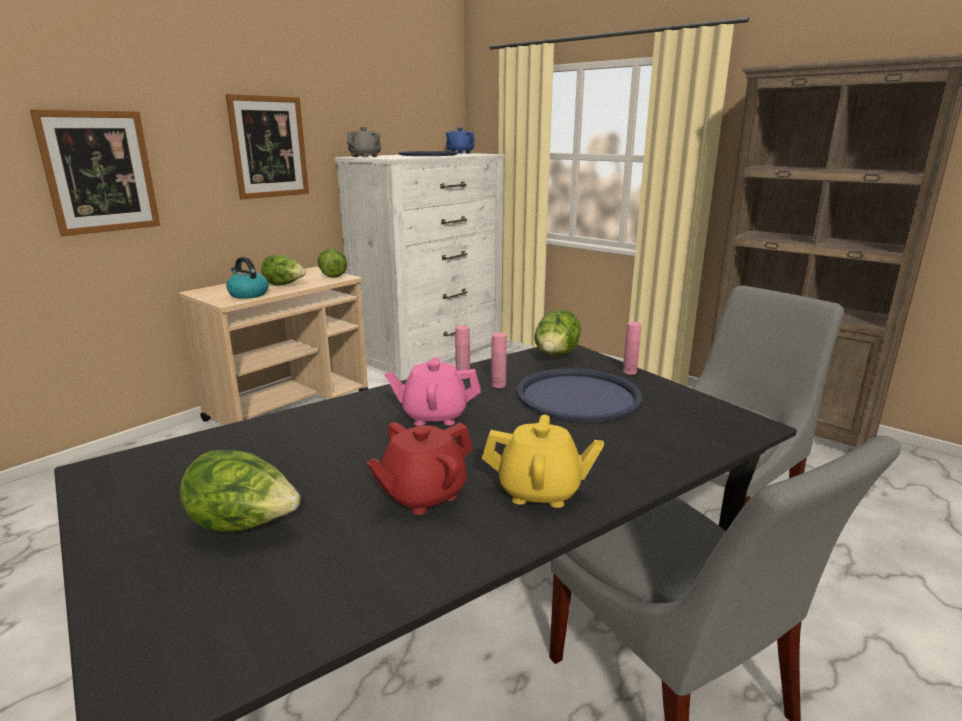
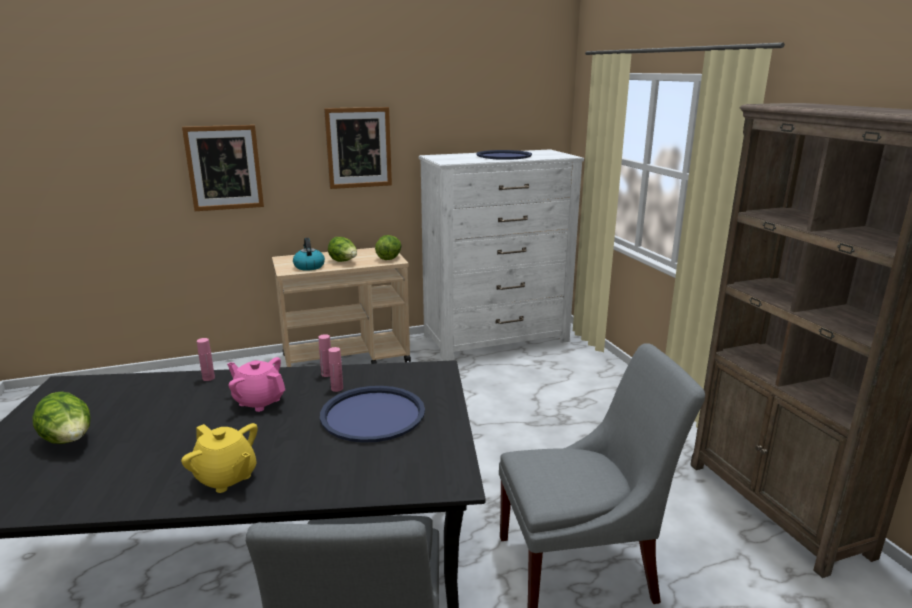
camera: 30 degrees right, 0 degrees up
(365, 156) = (440, 157): grey teapot -> none
(422, 495) = (166, 455): red teapot -> none
(460, 153) = (548, 152): blue teapot -> none
(556, 356) = (419, 375): lettuce -> none
(629, 372) = (449, 404): pink bottle -> pink bottle (208, 378)

